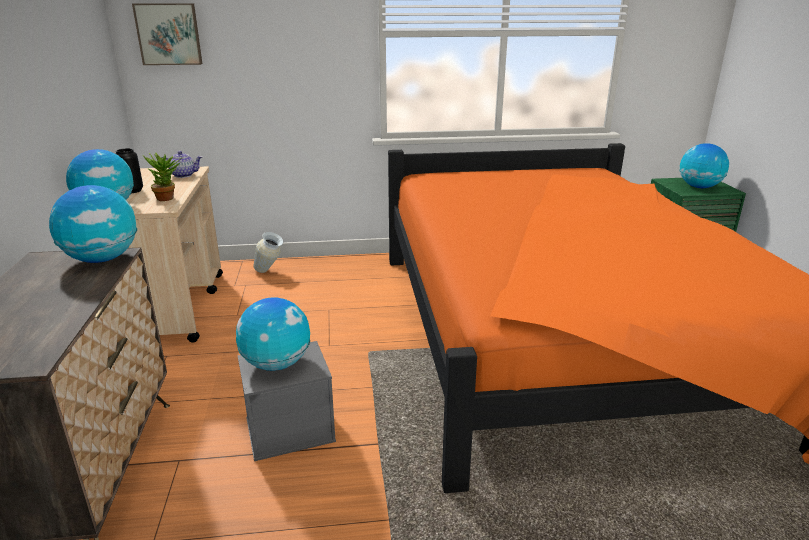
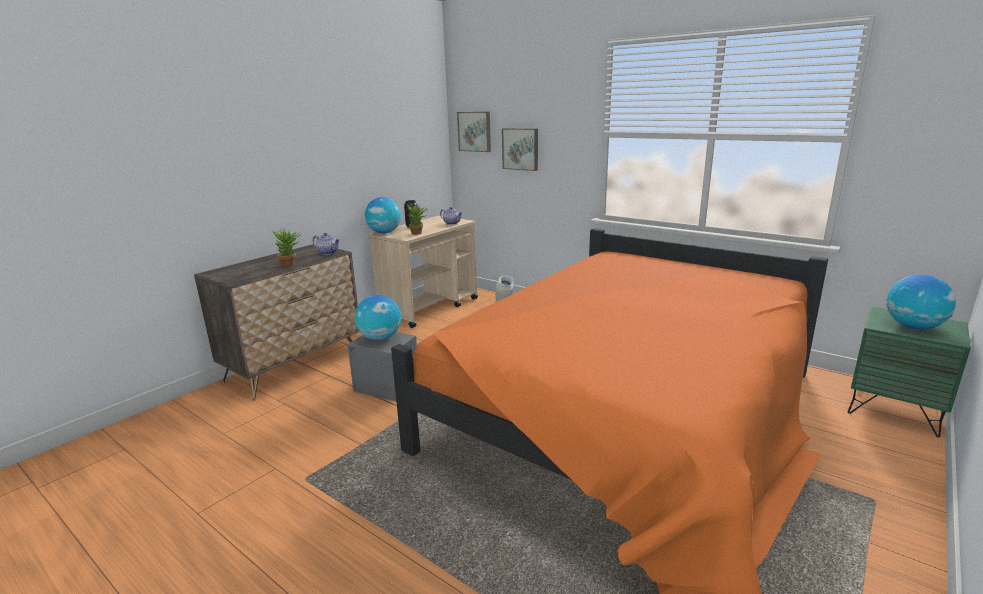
camera: 45 degrees right, 5 degrees down
(82, 297) = (291, 265): none -> potted plant
(102, 259) = (328, 252): globe -> teapot
(256, 57) = (521, 149): none -> picture

